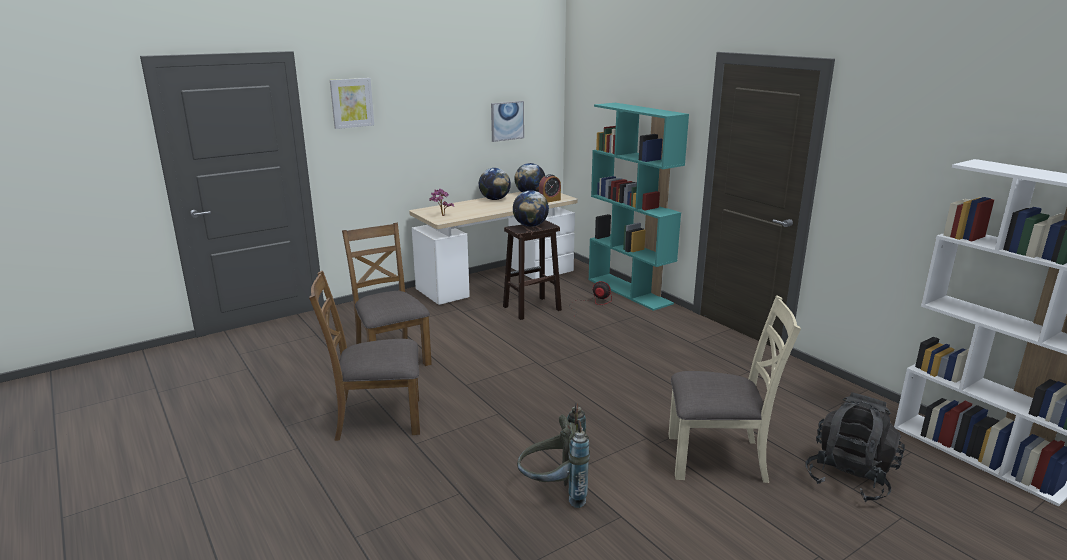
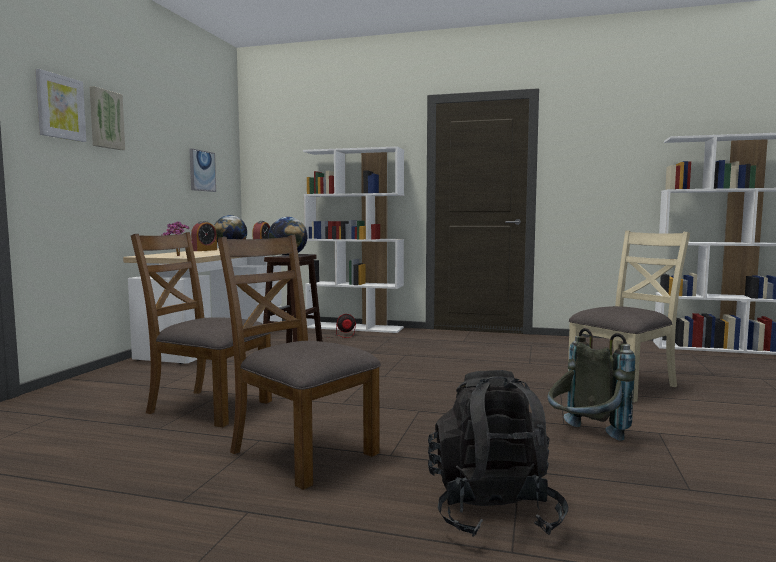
camera: 40 degrees left, 15 degrees down
(377, 418) = (301, 452): brown chair -> brown chair turned 90 degrees clockwise
(395, 101) = (105, 119): none -> picture
(495, 199) = (204, 250): globe -> alarm clock
(630, 291) = (355, 327): turquoise bookcase -> white bookcase
(849, 477) = (700, 371): black backpack -> black backpack (492, 511)

